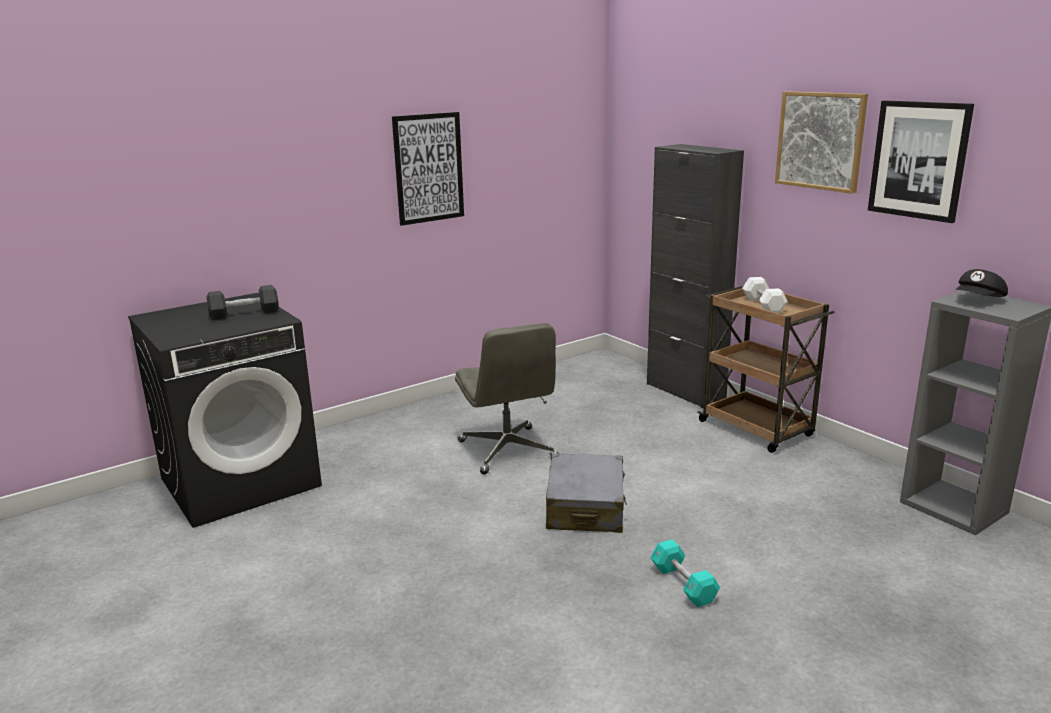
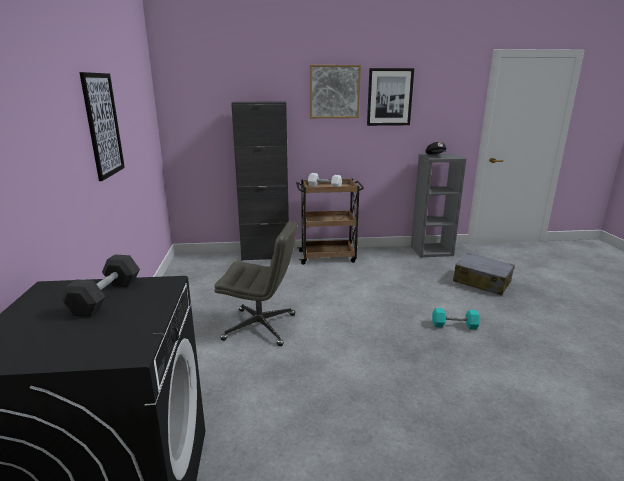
camera: 60 degrees left, 0 degrees up
(585, 507) = (358, 325): grey suitcase -> grey suitcase (481, 282)

